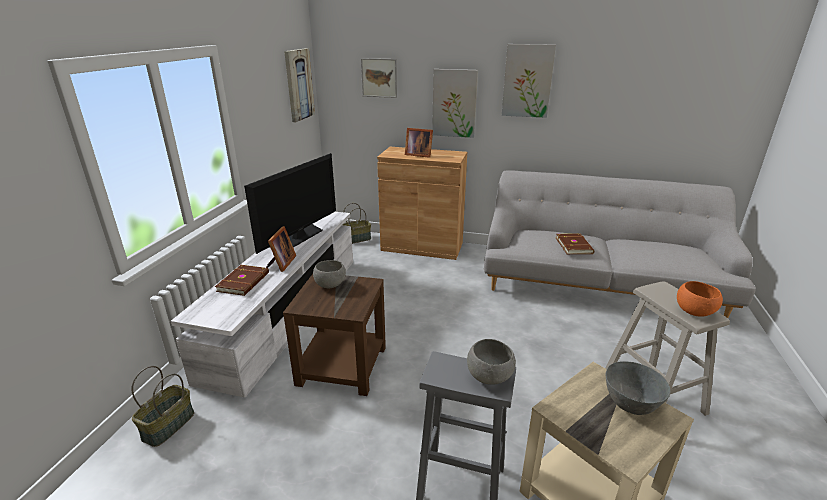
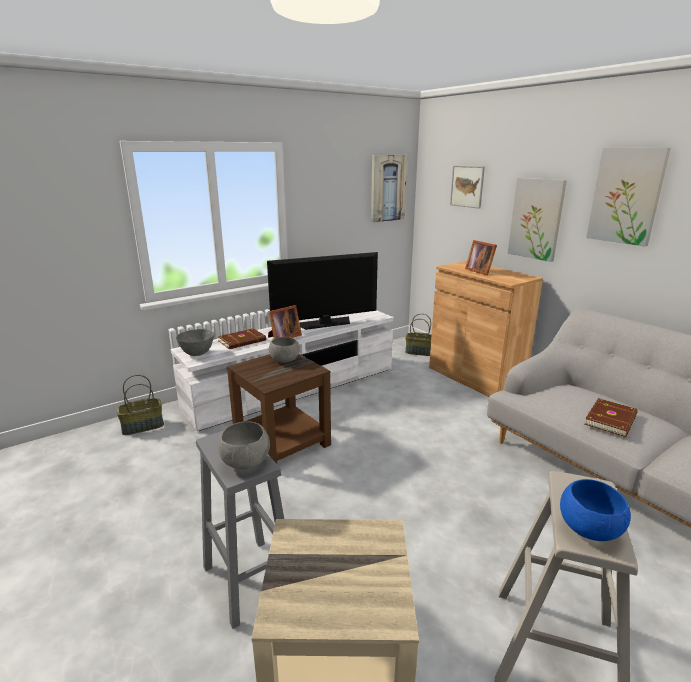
camera: 40 degrees right, 5 degrees down
(631, 405) = (369, 578): grey bowl -> grey bowl (197, 353)
(694, 312) = (589, 530): orange bowl -> blue bowl

